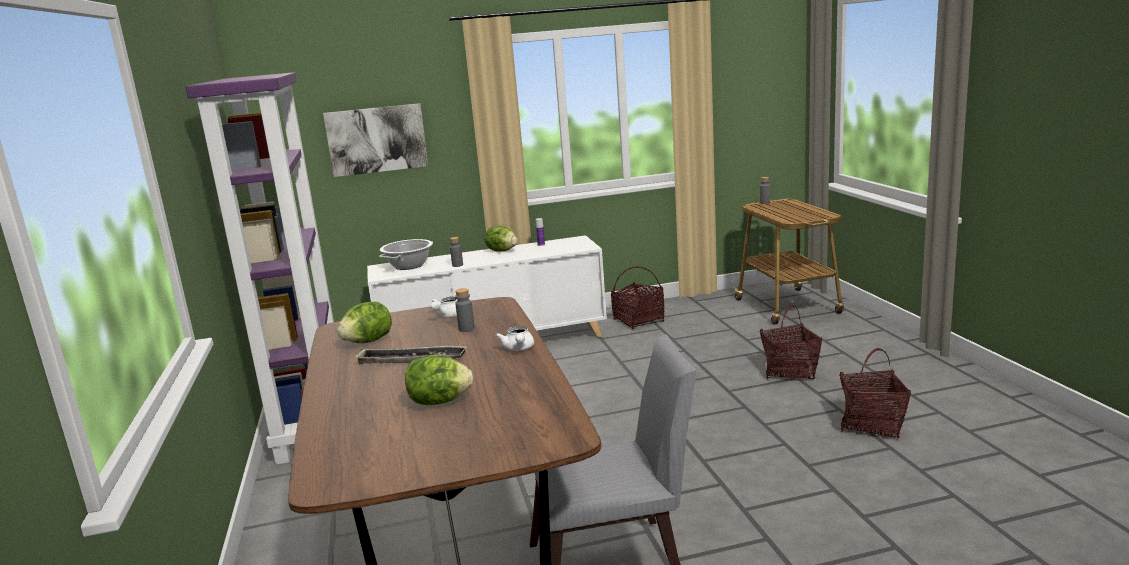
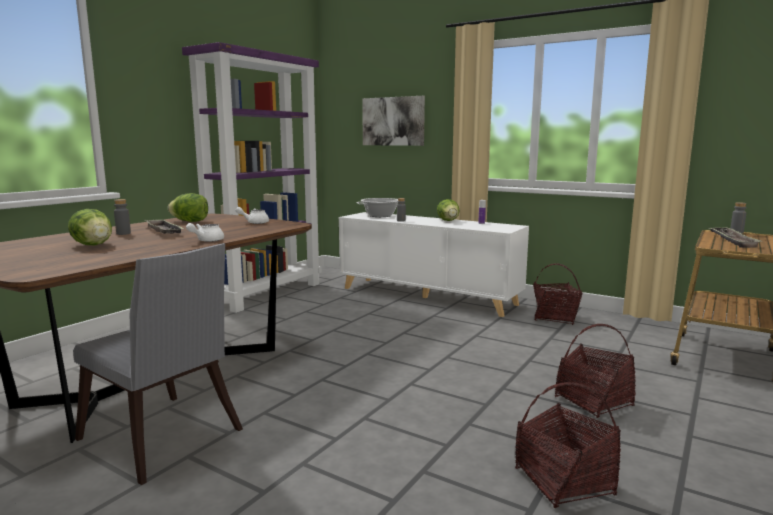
camera: 45 degrees right, 5 degrees down
(466, 329) = (234, 228): grey bottle -> grey bottle (123, 233)
(782, 211) = (732, 240): none -> tray

